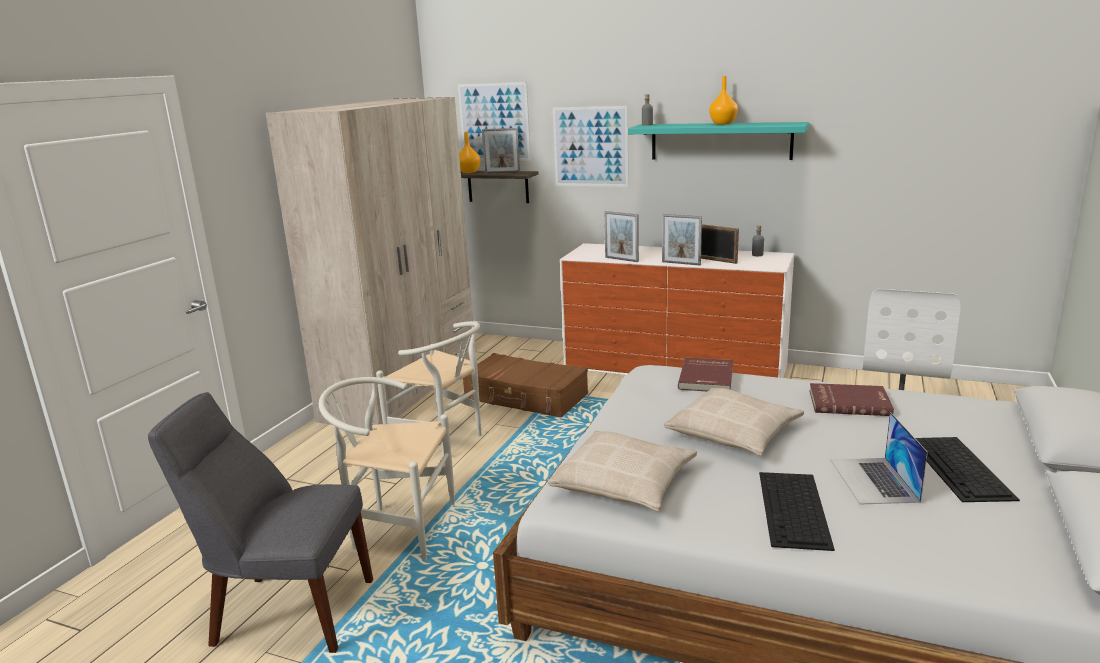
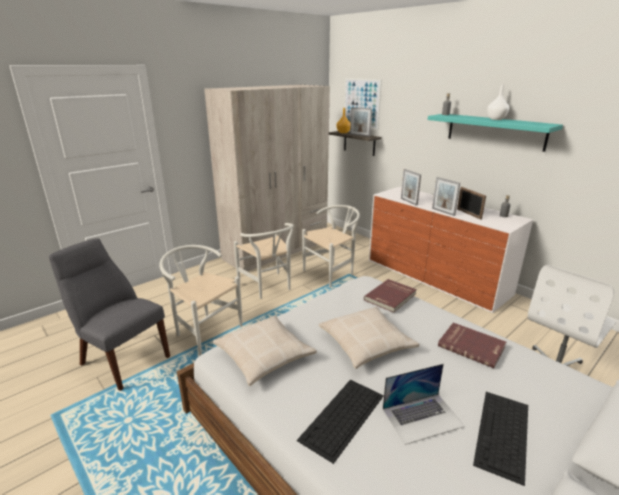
camera: 25 degrees right, 5 degrees up
(526, 397) = (332, 273): brown suitcase -> white chair
(590, 146) = (412, 125): picture -> none
(722, 124) = (495, 119): orange vase -> white vase
(873, 480) = (422, 417): laptop -> laptop turned 135 degrees counterclockwise

